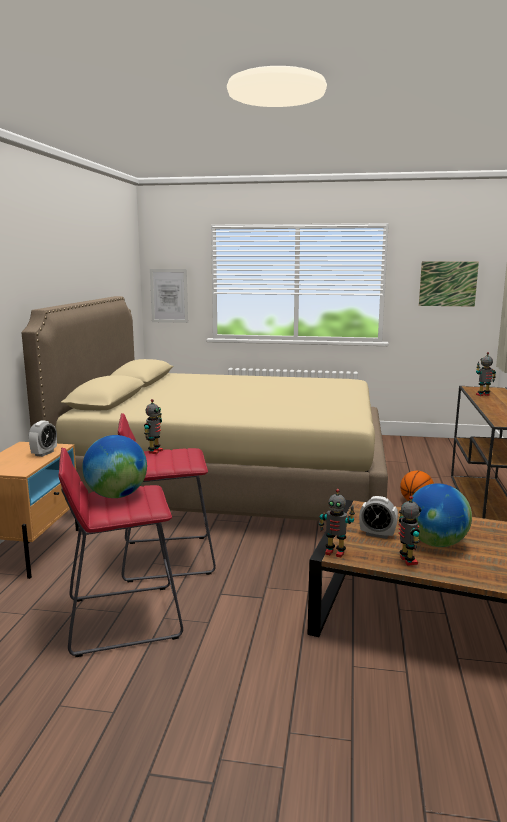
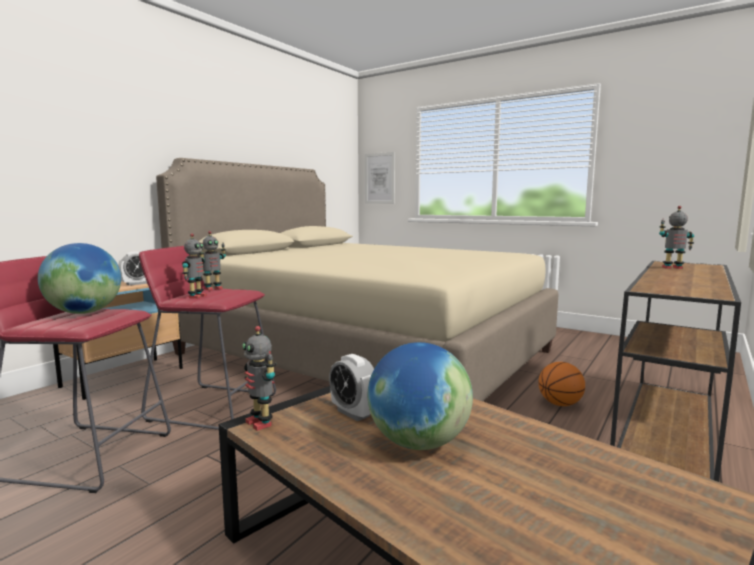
camera: 25 degrees right, 5 degrees down
(407, 561) = (335, 457): toy robot -> toy robot (196, 296)
(448, 284) = (677, 149): picture -> none

